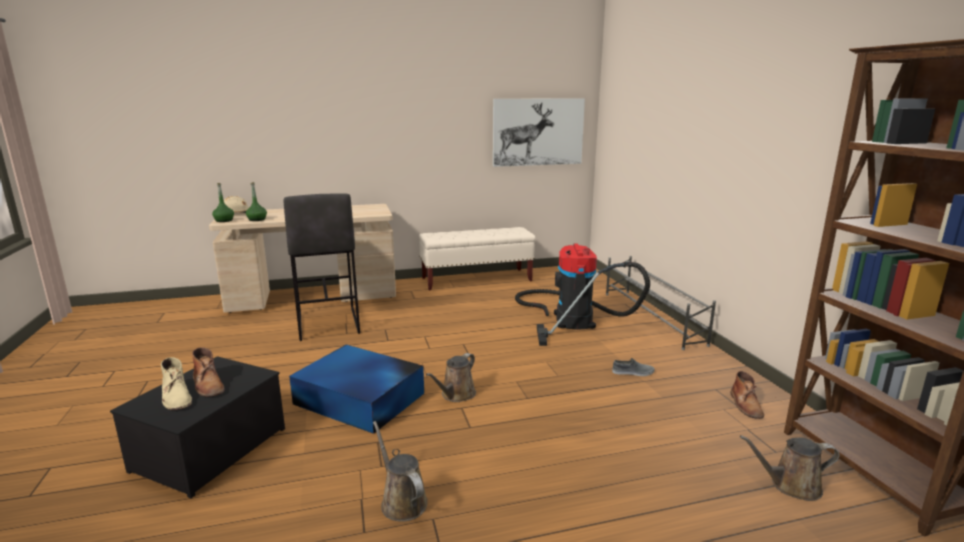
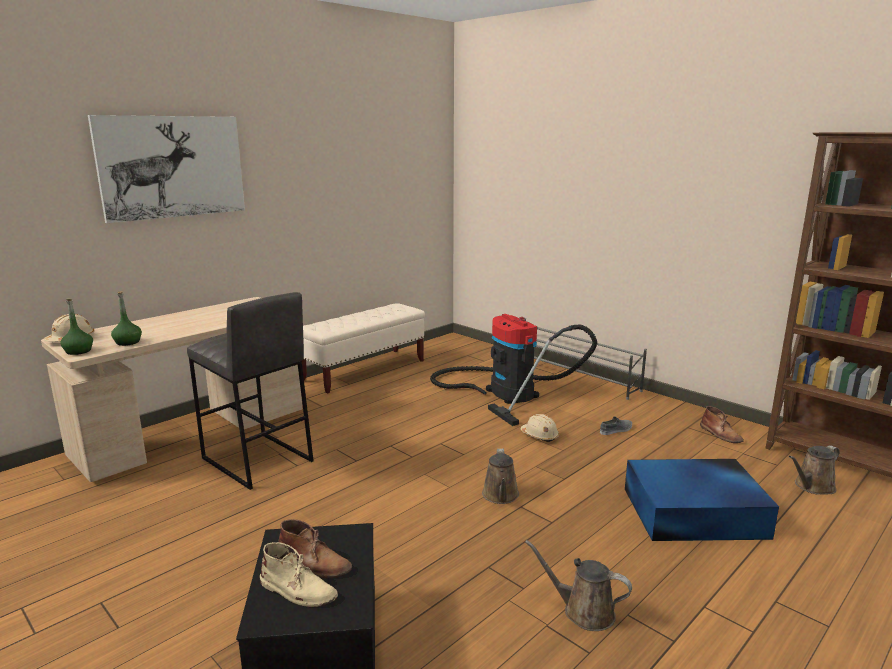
camera: 30 degrees left, 0 degrees up
(360, 399) = (413, 531): blue storage box -> blue storage box (696, 513)
(538, 132) = (404, 196): picture -> picture (172, 167)
(553, 359) = (540, 435): none -> beige hard hat

